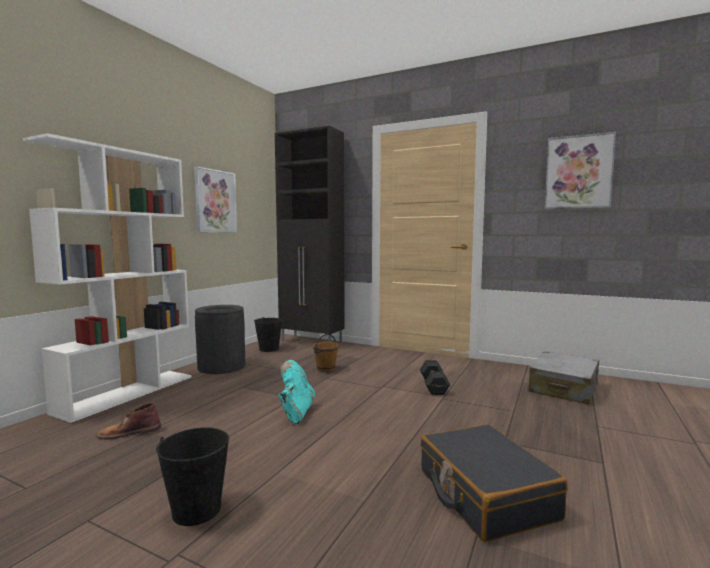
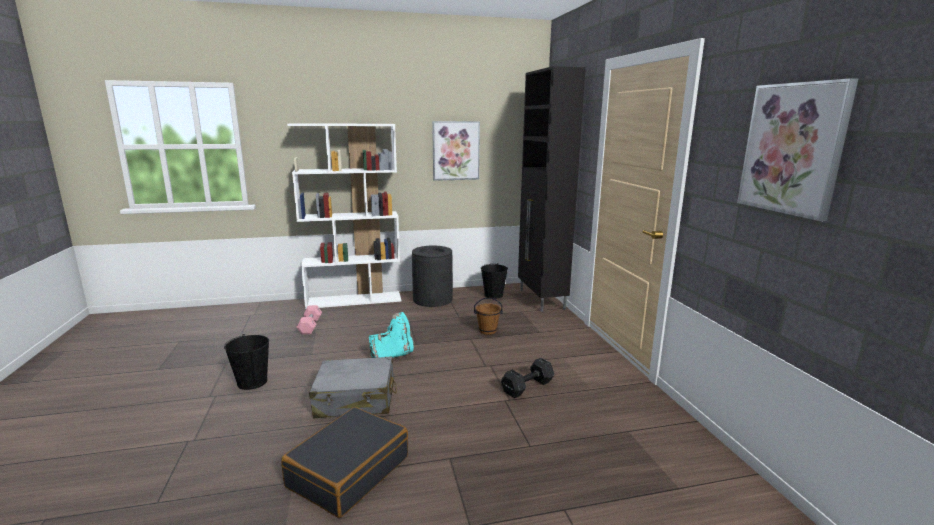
camera: 50 degrees right, 10 degrees up
(129, 432) = (310, 326): brown boot -> pink dumbbell
(563, 388) = (654, 464): grey suitcase -> grey suitcase (356, 399)

